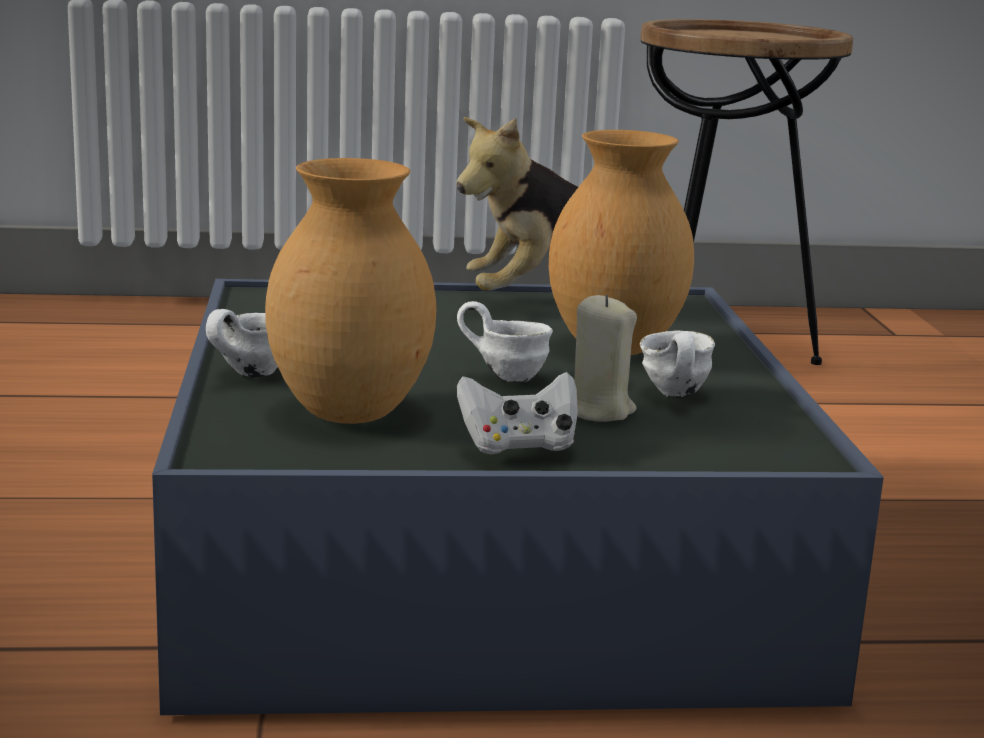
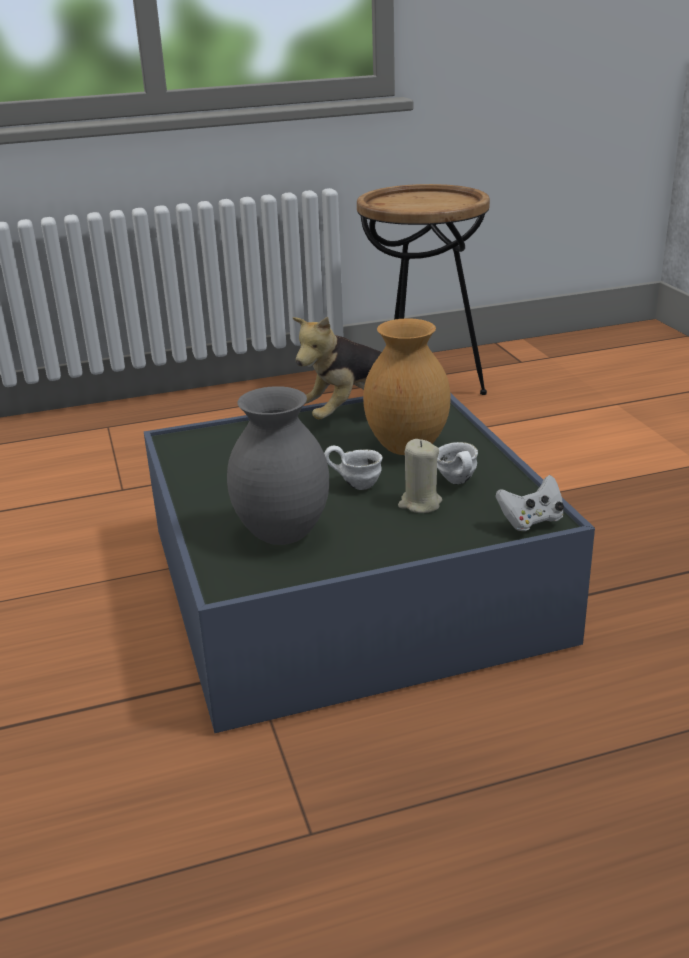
camera: 10 degrees left, 10 degrees up
(246, 375) = (205, 514): white mug -> none
(348, 414) = (282, 535): brown vase -> grey vase
(518, 446) = (392, 544): white game controller -> white game controller (531, 521)

